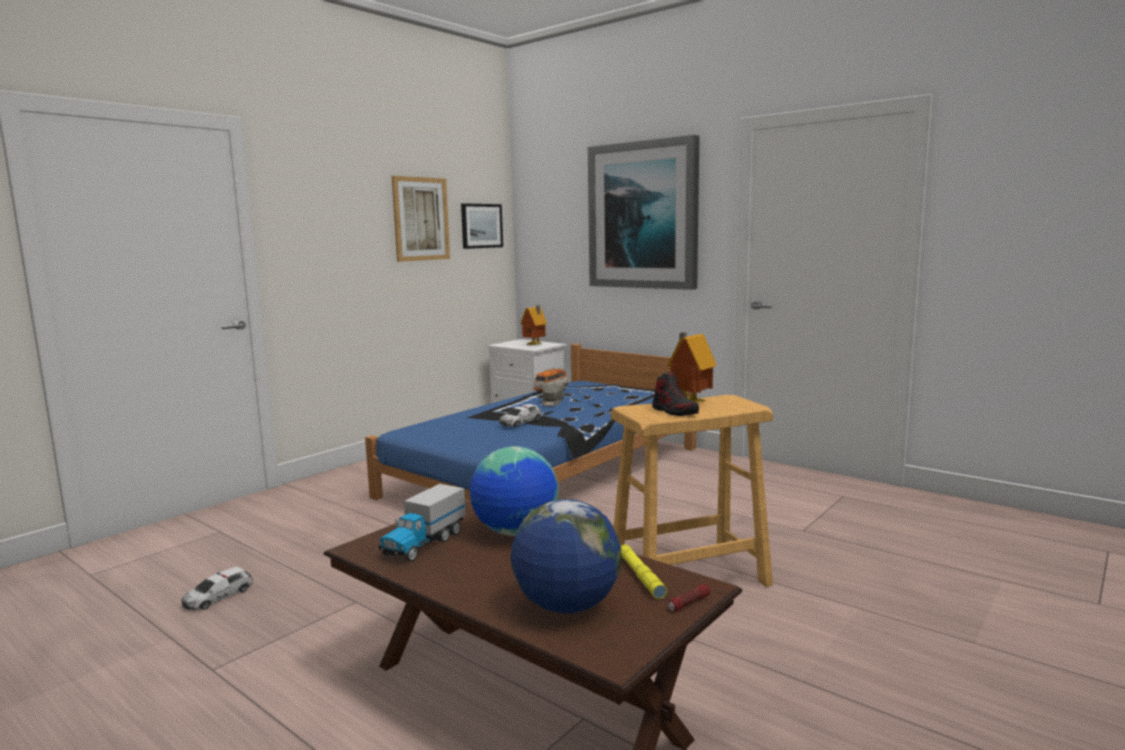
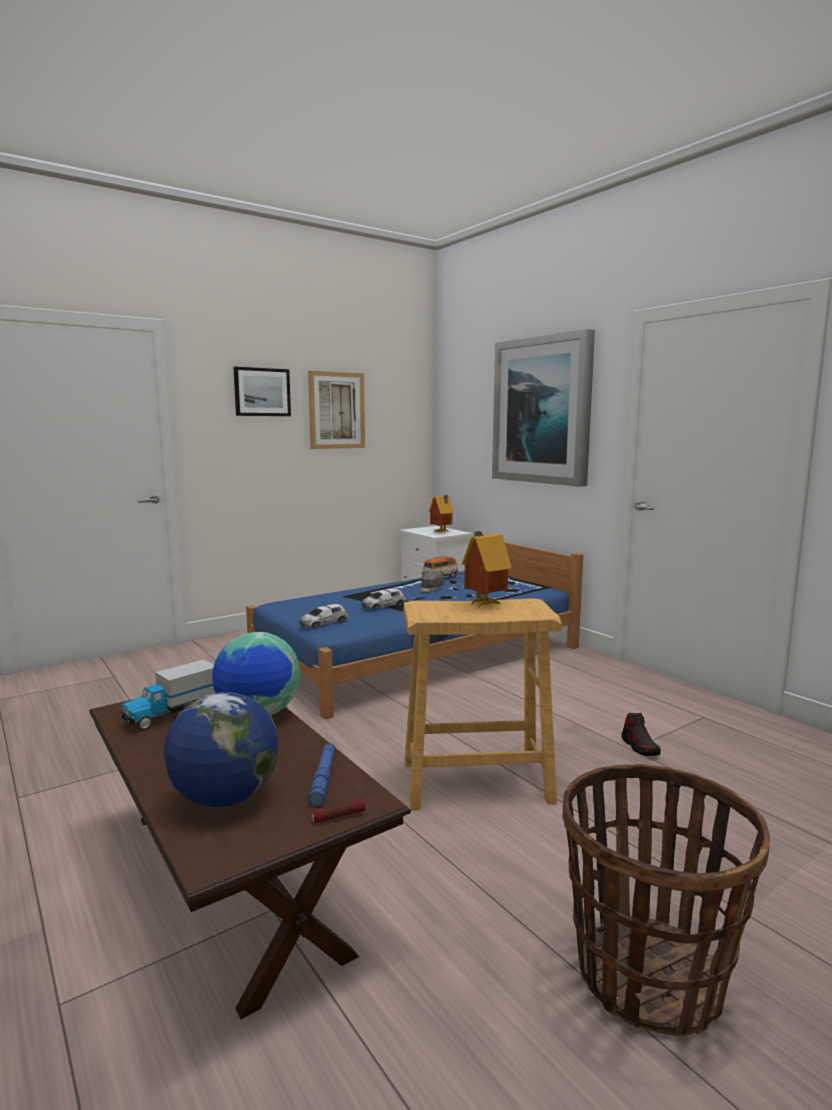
camera: 15 degrees right, 0 degrees up
(218, 596) = (69, 733): toy car -> toy car (323, 622)
(481, 226) = (400, 418): picture -> picture (262, 392)
(641, 576) = (323, 779): yellow flashlight -> blue flashlight
(674, 411) = (457, 611): shoe -> shoe (640, 747)
(935, 703) = (647, 975): none -> basket

